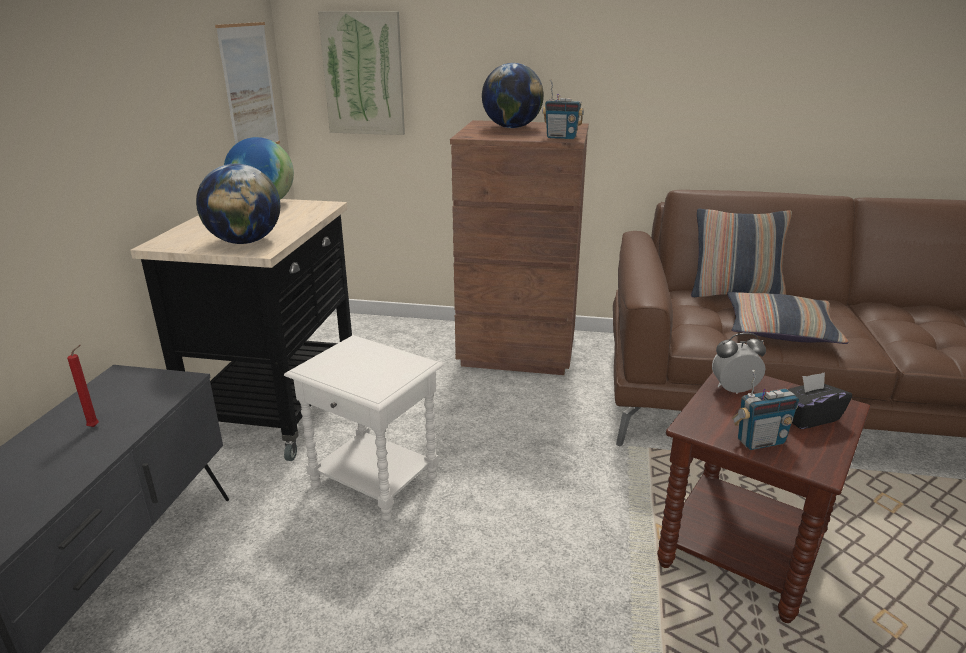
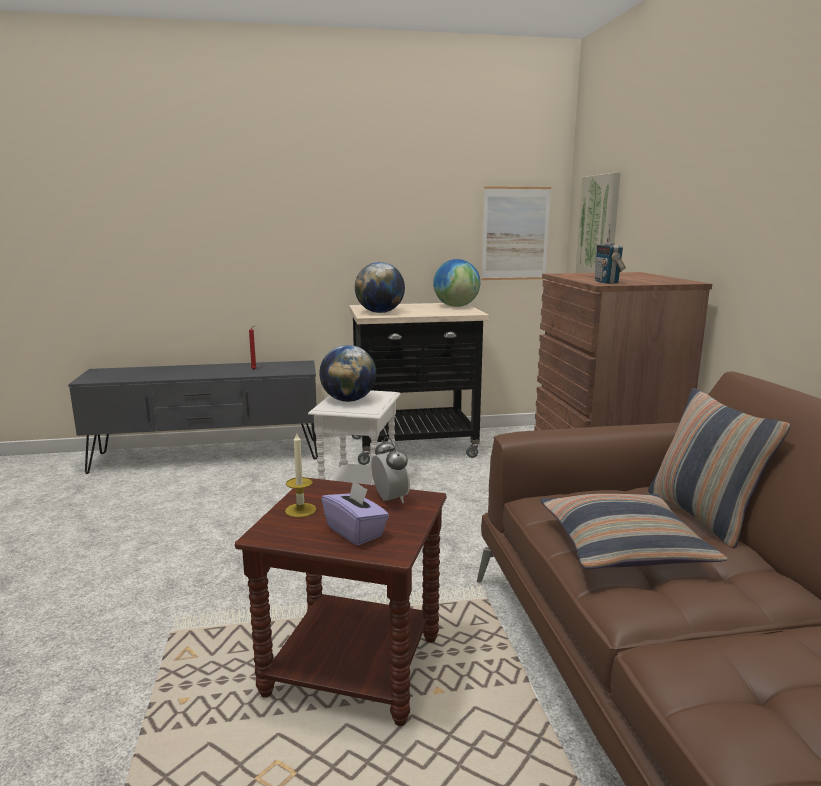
camera: 70 degrees right, 10 degrees down
(511, 127) = (626, 276): globe -> globe (348, 400)
(760, 441) = (300, 510): radio -> candle
(808, 417) = (355, 532): black tissue box -> purple tissue box

